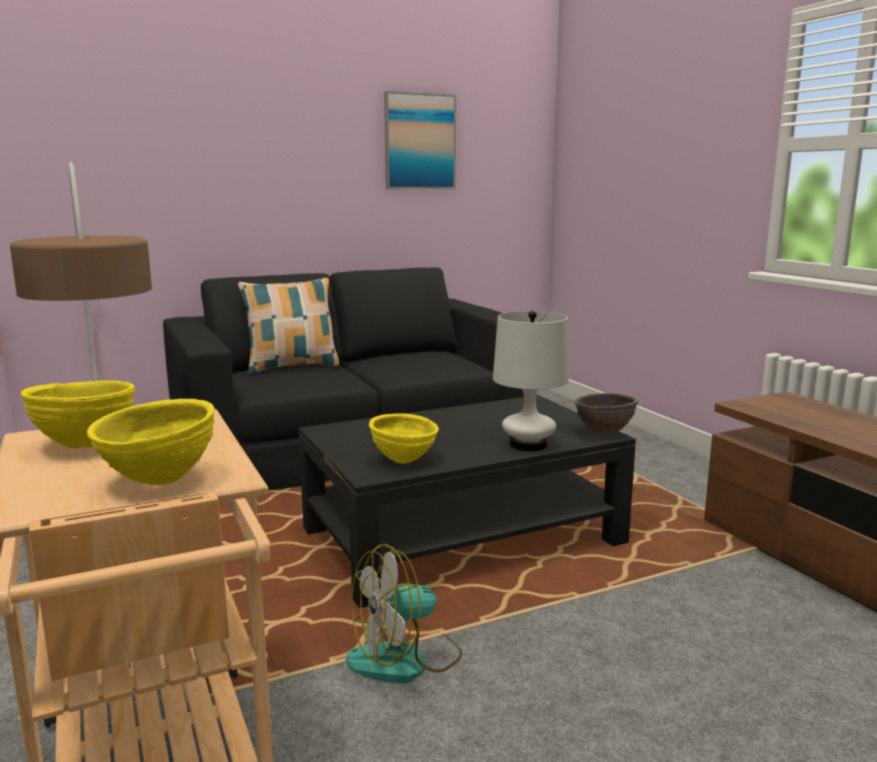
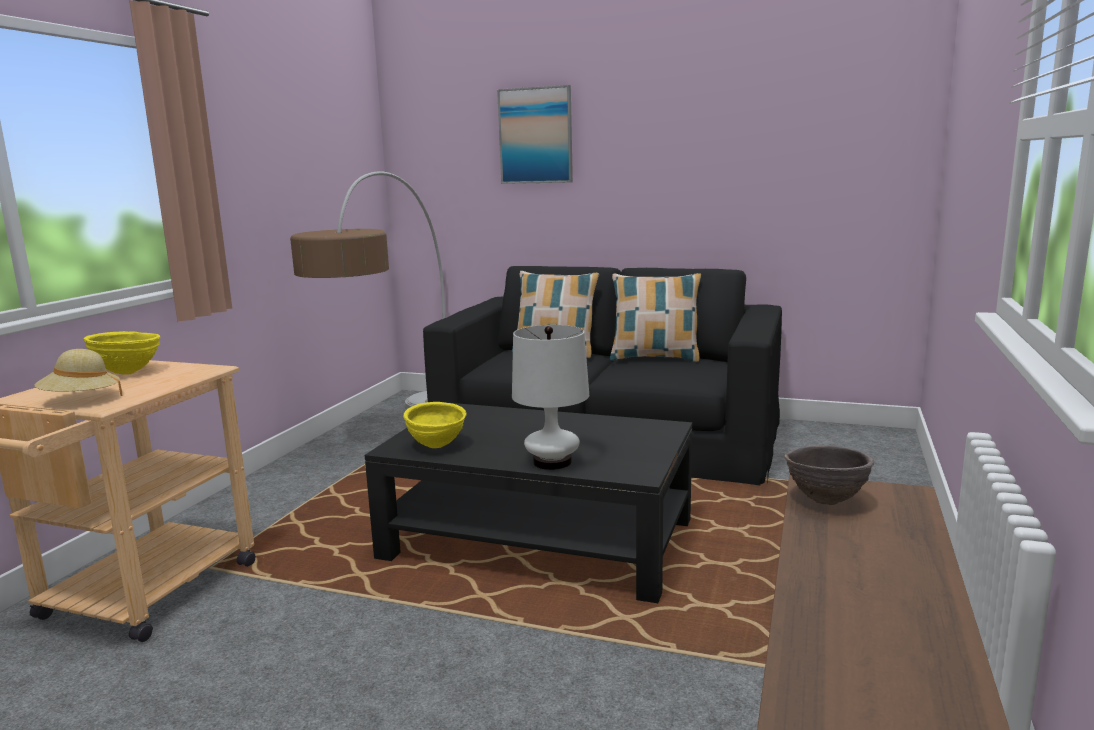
camera: 45 degrees right, 0 degrees up
(159, 481) = (81, 400): yellow bowl -> beige hat
(393, 356) = (654, 358): none -> pillow
(405, 659) = (335, 603): fan -> none
(419, 142) = (751, 131): picture -> picture (536, 136)
(604, 433) = (644, 472): brown bowl -> brown bowl (826, 501)

